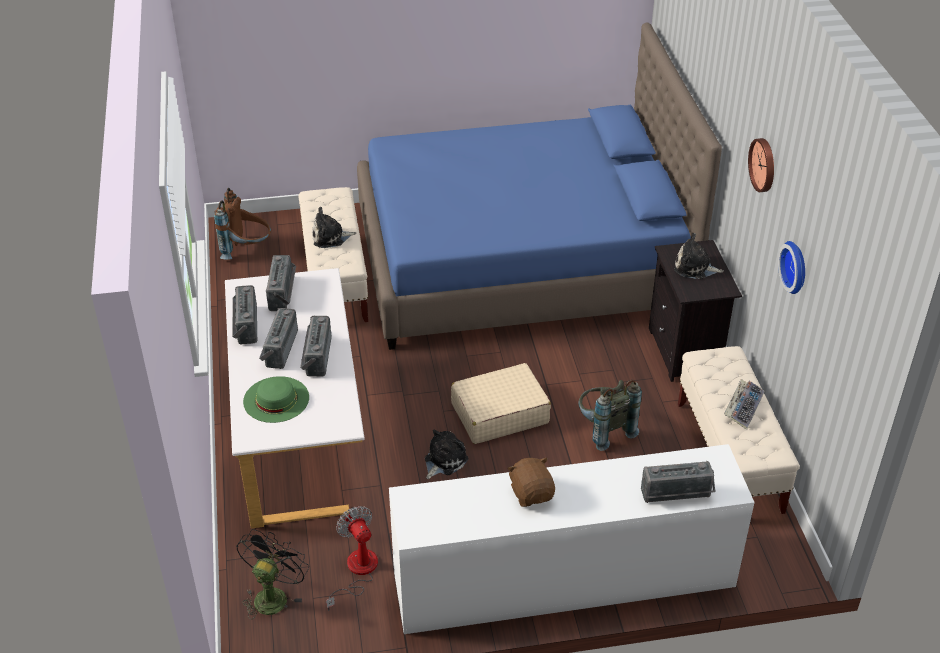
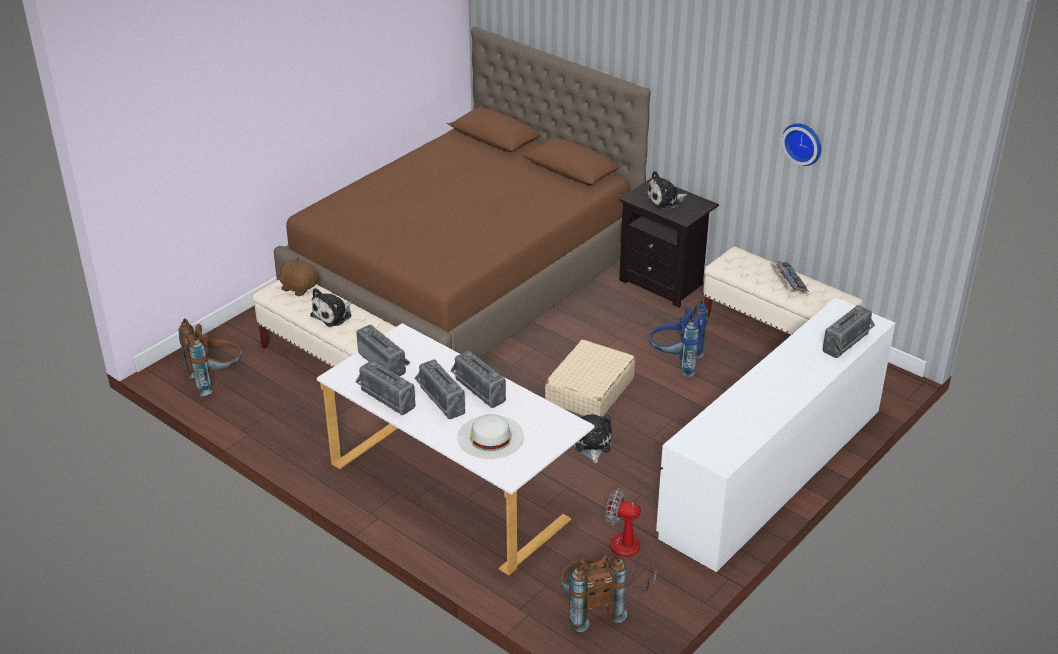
camera: 40 degrees left, 5 degrees down
(273, 595) = (589, 608): black fan -> brown backpack
(276, 399) = (490, 437): green hat -> white hat
(521, 261) = (466, 278): blue bed -> brown bed
(532, 493) = (761, 393): brown plush toy -> brown plush toy (299, 287)
(603, 430) = (675, 362): grey backpack -> blue backpack
(764, 165) = (724, 79): wall clock -> none

